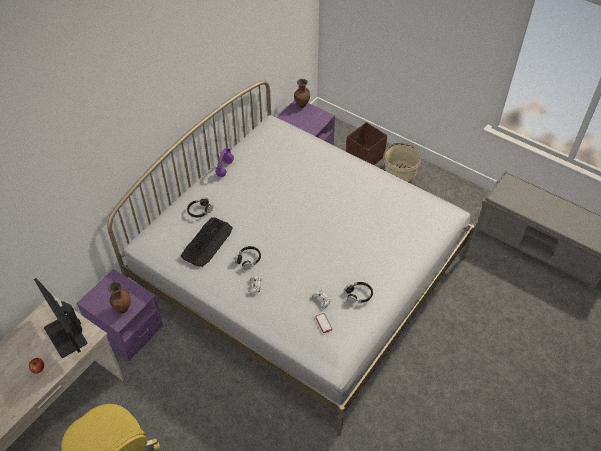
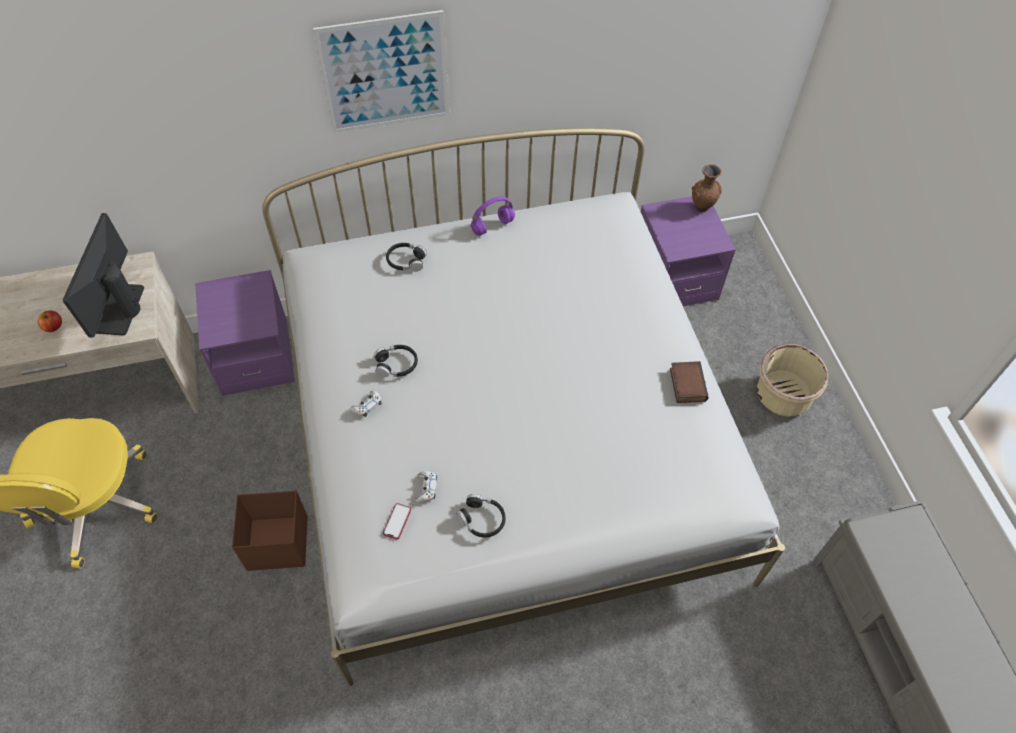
camera: 40 degrees right, 5 degrees up
(123, 308) = (231, 325): brown vase -> none
(152, 108) = (385, 73): none -> picture
(207, 242) = (373, 307): keyboard -> none
(364, 157) = (752, 339): brown storage box -> brown storage box (277, 543)
(383, 181) = (686, 384): none -> book

